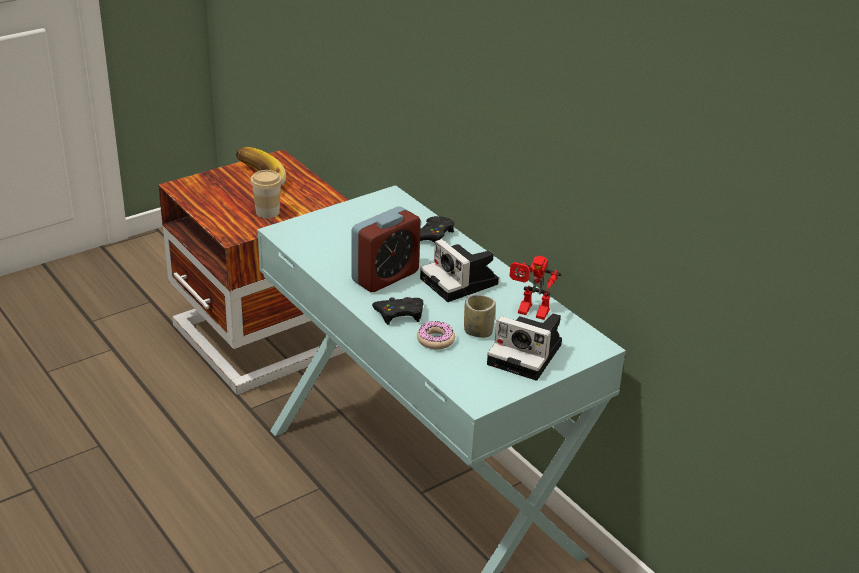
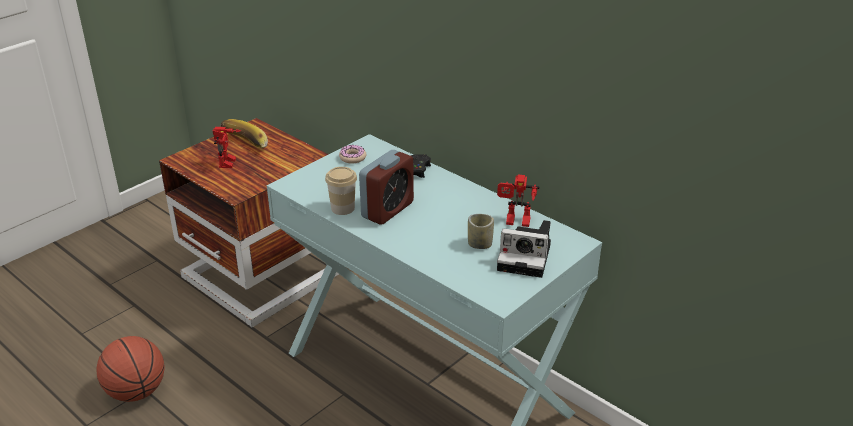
camera: 10 degrees left, 0 degrees up
(90, 446) = (136, 392): none -> basketball
(236, 199) = (230, 164): none -> toy robot
(267, 212) = (260, 171): cup -> cup (342, 208)
(399, 314) = (410, 239): black game controller -> none
(435, 340) = (448, 256): donut -> donut (352, 158)
(461, 282) = (451, 206): camera -> none

